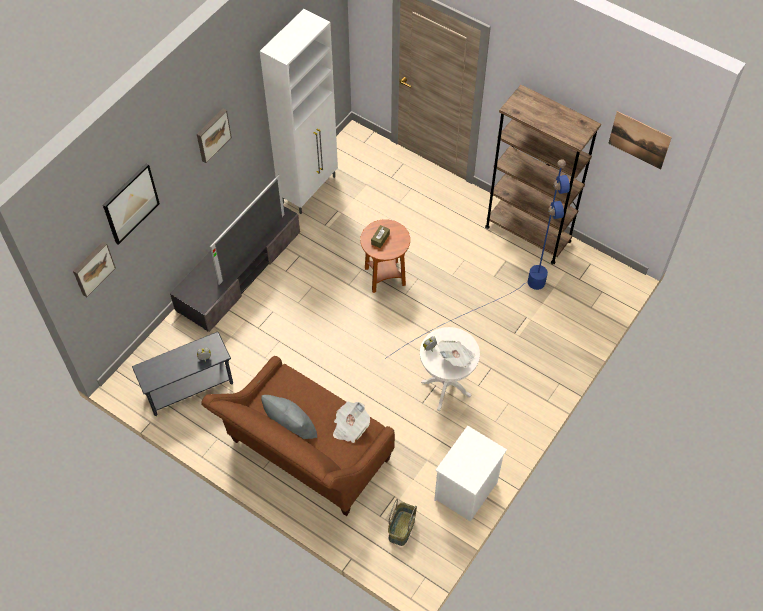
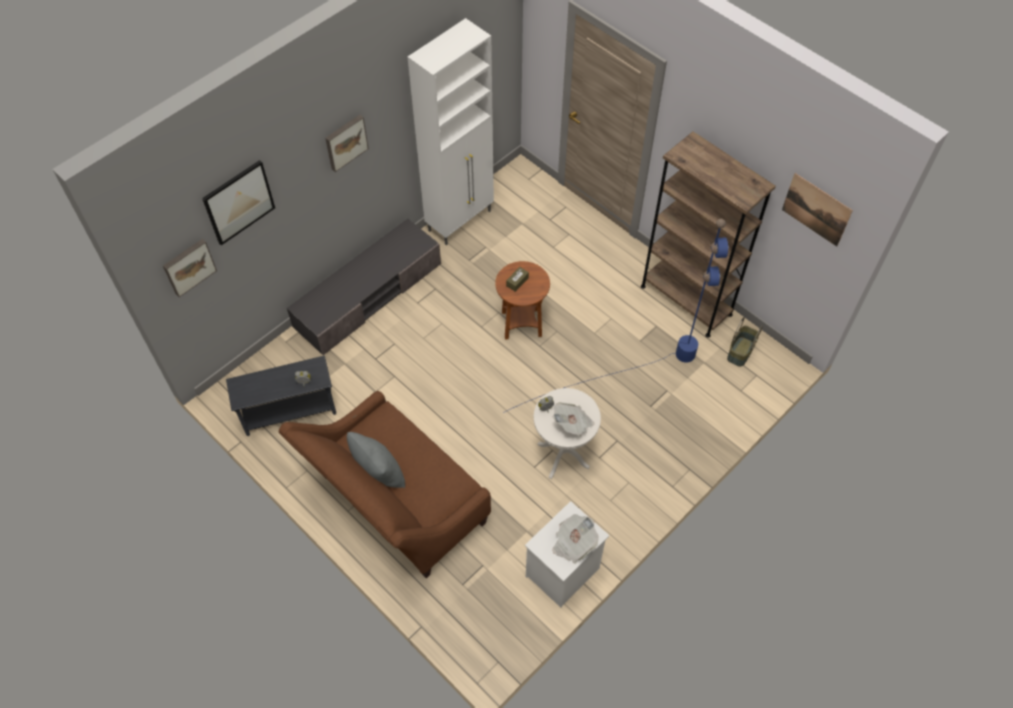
camera: 10 degrees right, 0 degrees up
(252, 248) = (383, 273): television -> none
(350, 427) = (443, 481): newspaper -> newspaper (573, 543)
(402, 528) = (483, 603): basket -> basket (741, 352)

